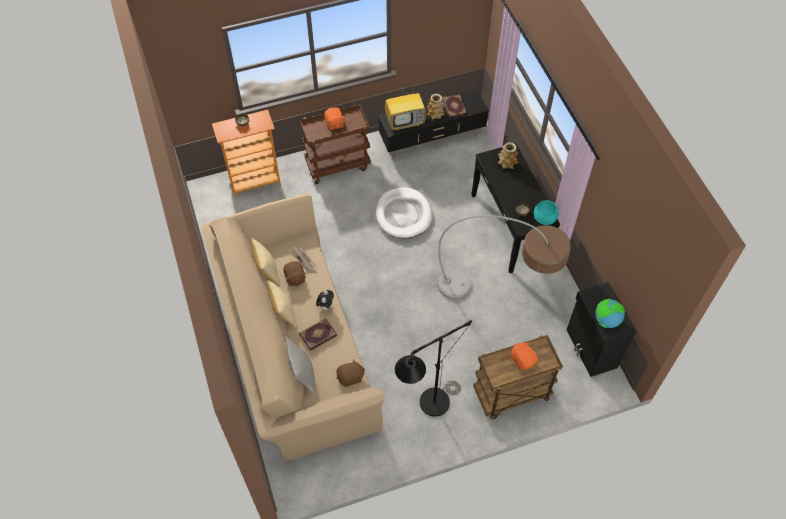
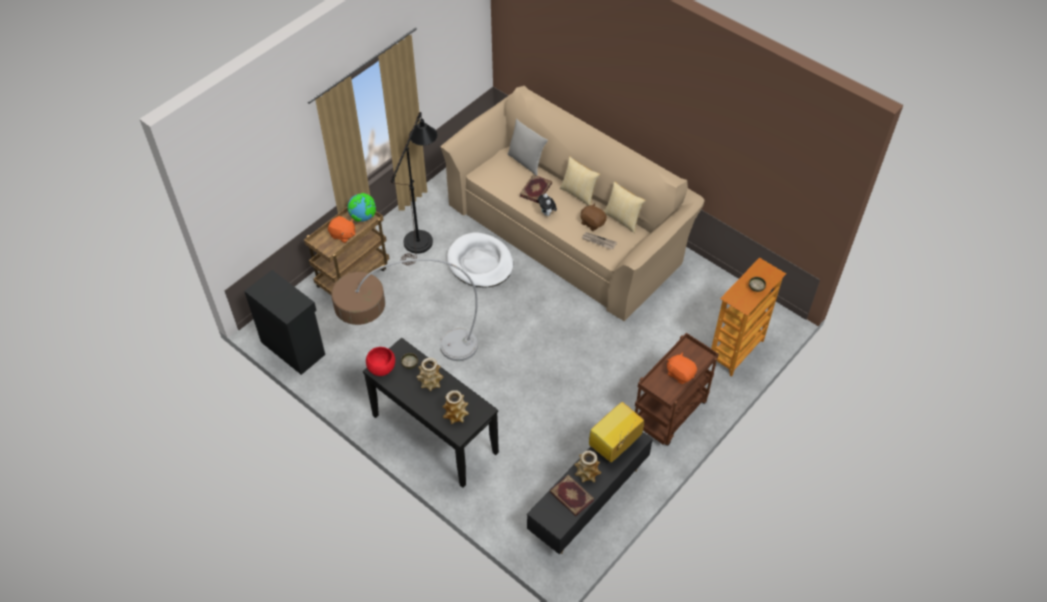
camera: 150 degrees right, 5 degrees down
(350, 377) = (486, 175): brown plush toy -> none
(403, 215) = (557, 392): white dog bed -> white dog bed (480, 263)
(513, 192) = (430, 382): none -> vase
(544, 218) = (382, 369): turquoise bowl -> red bowl
(606, 320) = (276, 287): globe -> globe (363, 217)

